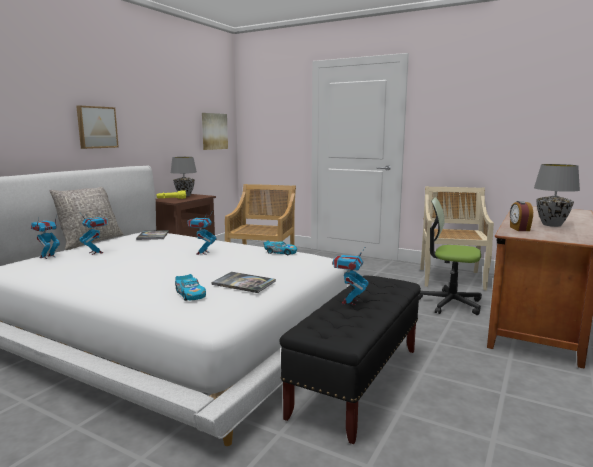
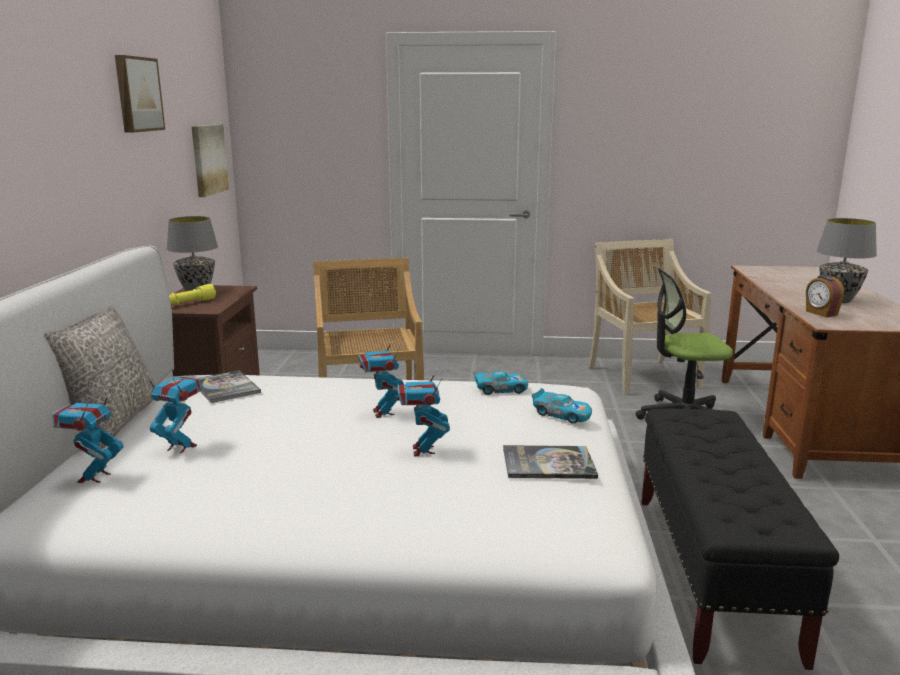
camera: 25 degrees left, 5 degrees up
(96, 127) = (61, 180): picture -> picture (137, 94)
(190, 294) = (507, 505): toy car -> toy car (562, 414)
(349, 302) = (713, 464): toy robot -> toy robot (423, 450)

